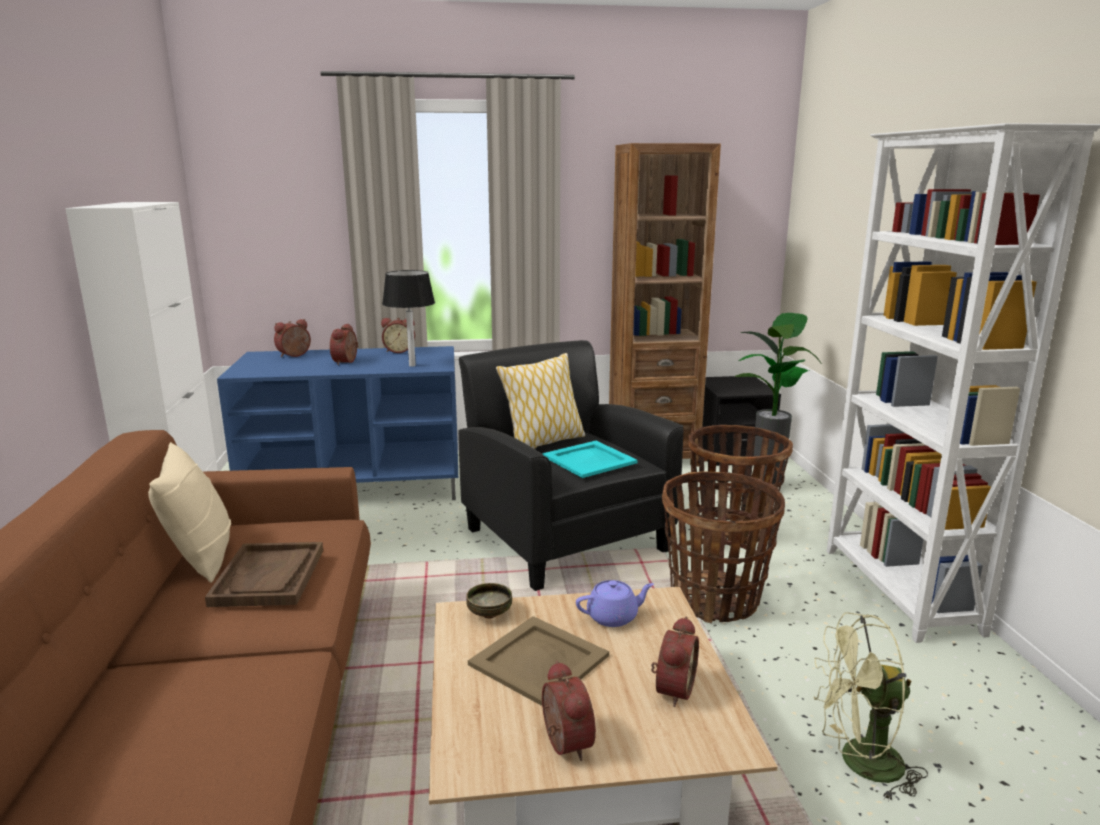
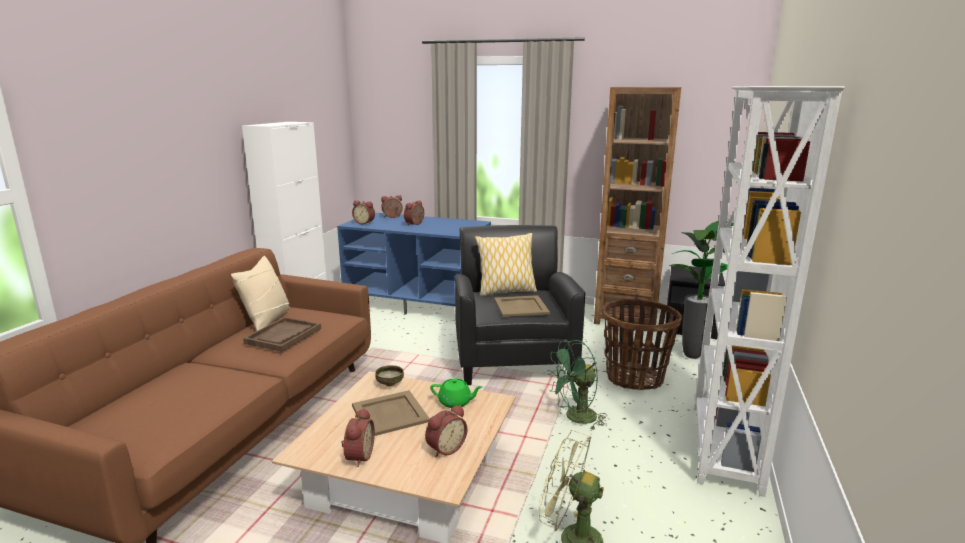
camera: 25 degrees right, 0 degrees up
(399, 351) = (454, 221): alarm clock -> alarm clock (364, 223)
(412, 365) = (449, 231): black table lamp -> none
(590, 459) = (521, 306): turquoise tray -> beige tray
(613, 617) = (455, 402): purple teapot -> green teapot
(715, 599) = (575, 418): basket -> green fan

